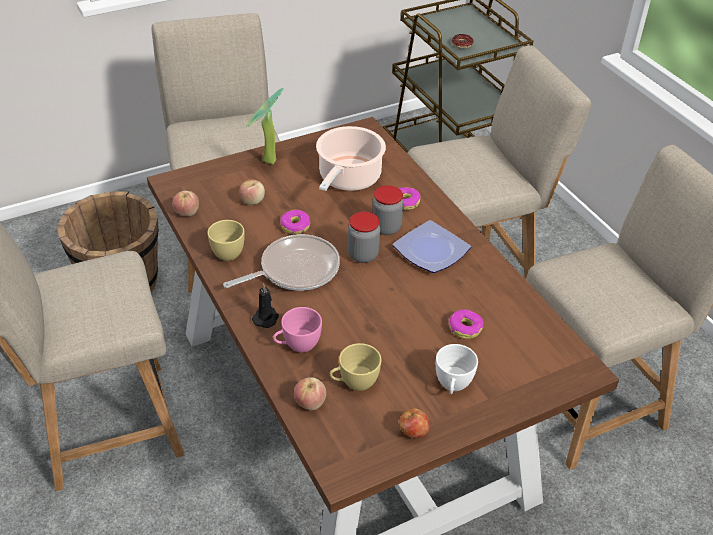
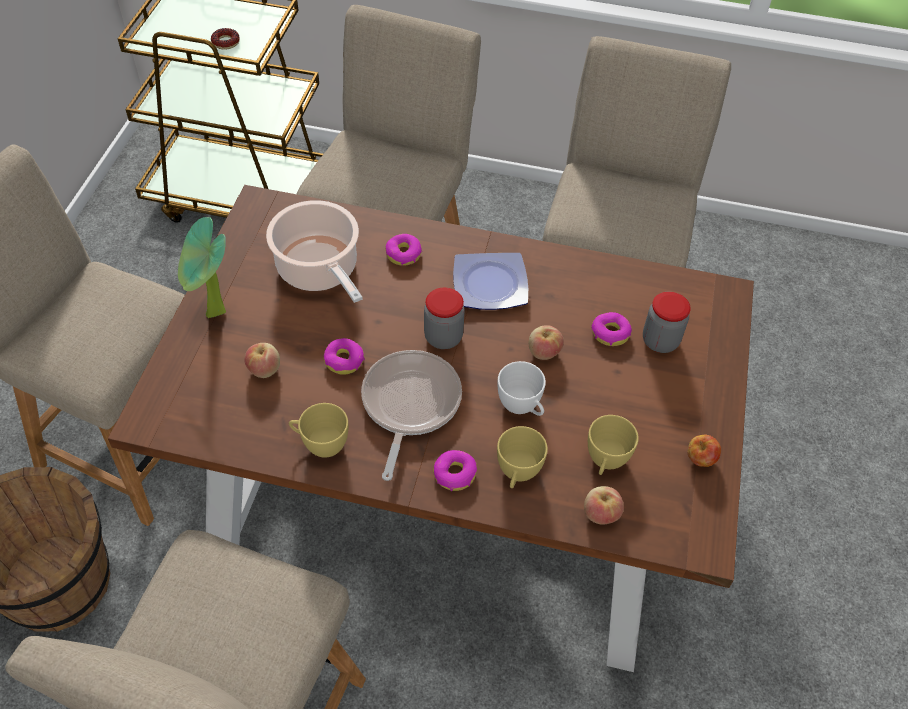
camera: 50 degrees left, 10 degrees up
(187, 212) = (216, 439): apple -> apple (543, 352)
(266, 318) = (454, 474): black candle -> donut
(297, 345) = (517, 474): pink cup -> yellow cup
(386, 228) = (424, 293): jar -> jar (660, 341)
(452, 386) = (670, 393): white cup -> white cup (522, 407)

